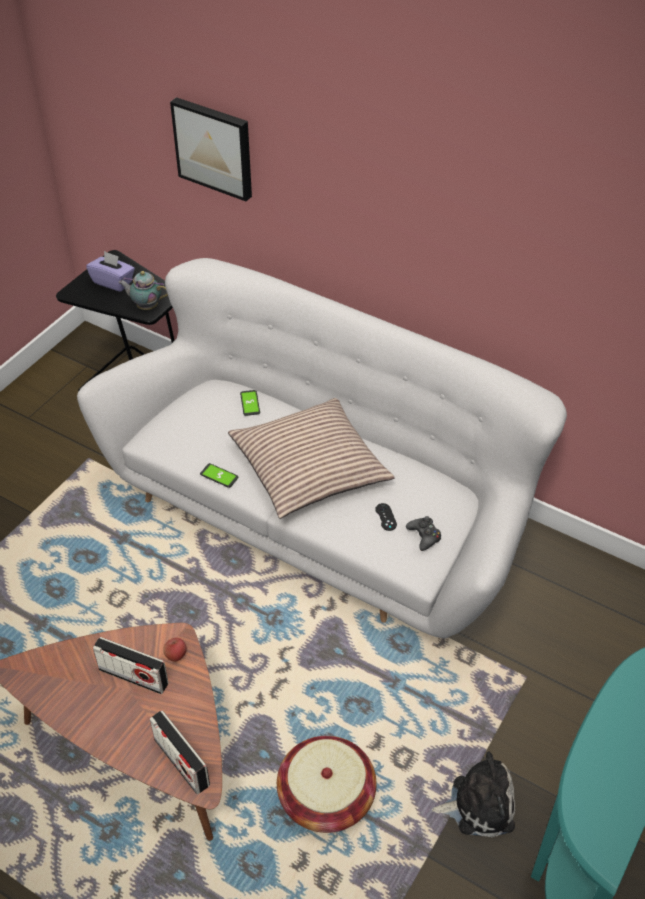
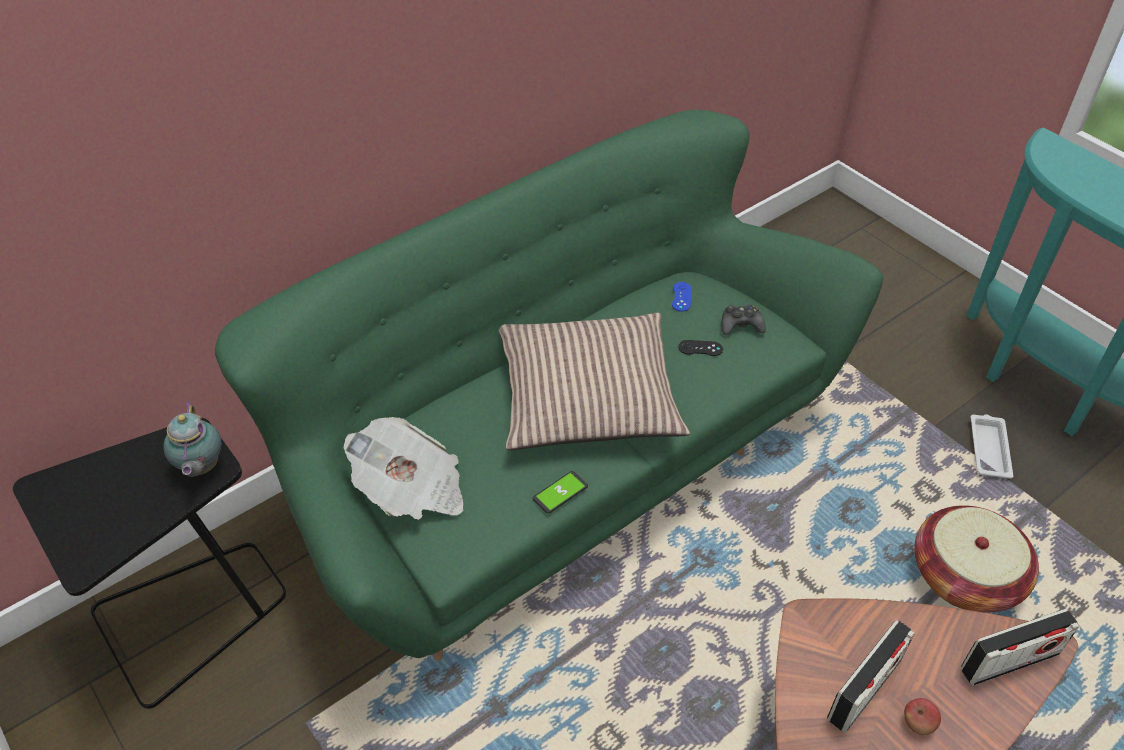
camera: 70 degrees left, 0 degrees up
(113, 282) = (102, 499): purple tissue box -> none
(146, 306) = (200, 468): teapot -> teapot turned 45 degrees counterclockwise
(176, 655) = (838, 629): apple -> apple (918, 724)
(193, 408) = (411, 490): none -> newspaper
(214, 147) = (159, 148): picture -> none
(250, 403) = (438, 424): phone -> none
(322, 518) = (563, 465): white sofa -> green sofa
(437, 494) = (681, 297): none -> blue game controller
(478, 804) = (989, 449): plush toy -> white tray

